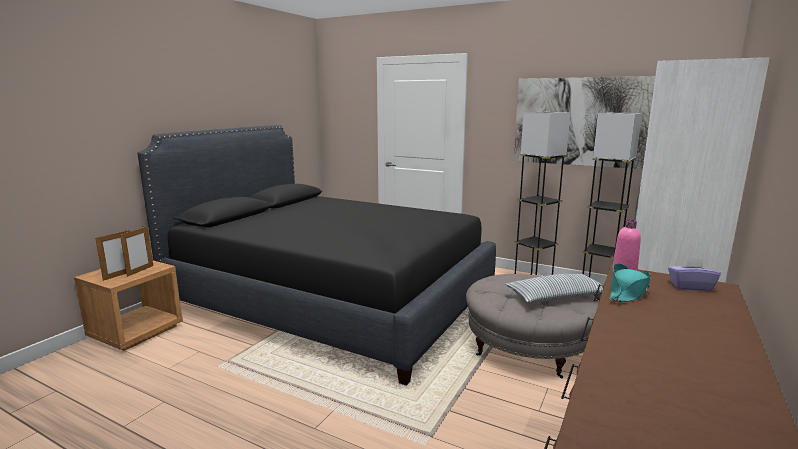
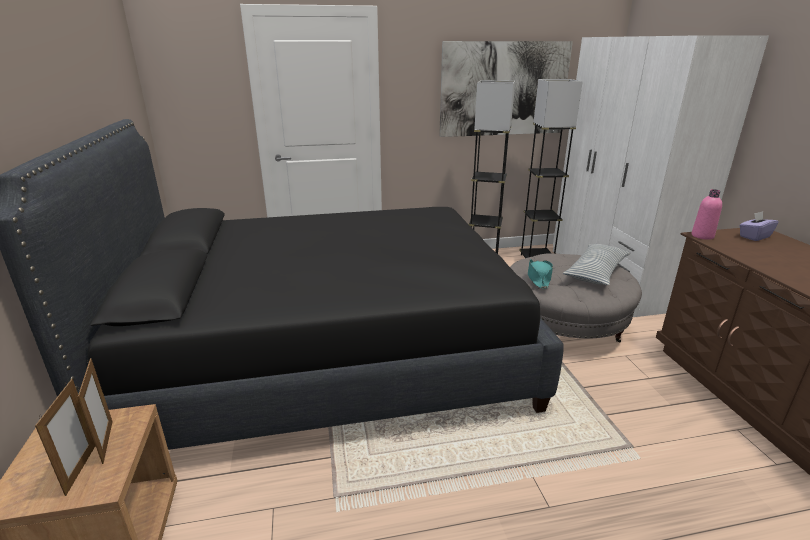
camera: 40 degrees left, 10 degrees up
(628, 292) = (747, 254): turquoise hat -> turquoise hat (538, 278)

